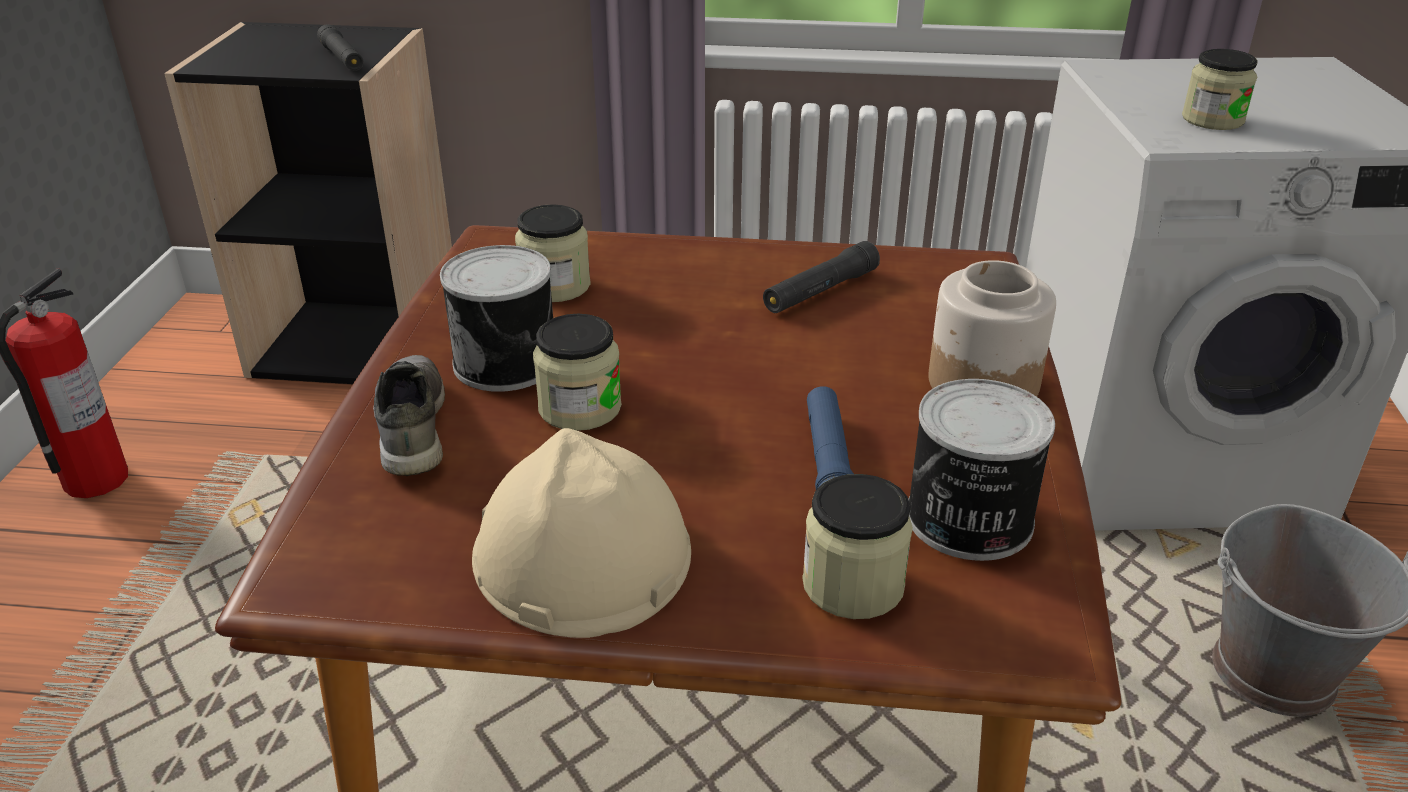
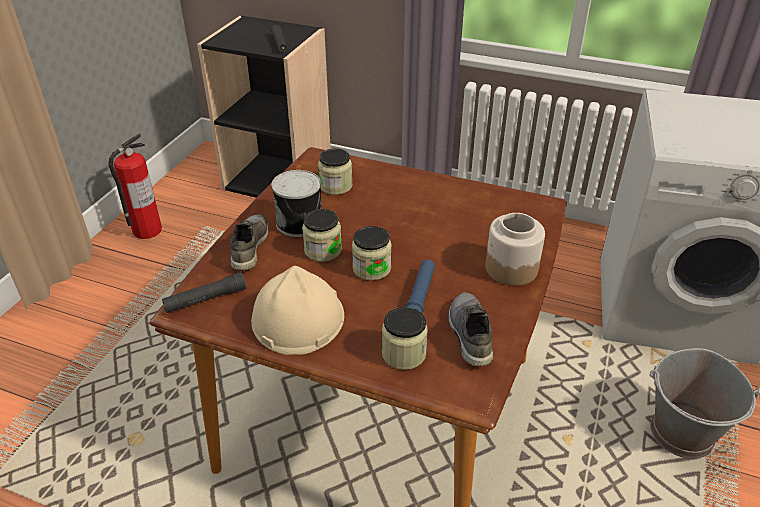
camera: 15 degrees right, 5 degrees up
(820, 291) = (457, 207): black flashlight -> black flashlight (205, 299)
(968, 520) = (468, 334): can -> grey shoe
(1212, 120) = (704, 139): jar -> jar (371, 268)

